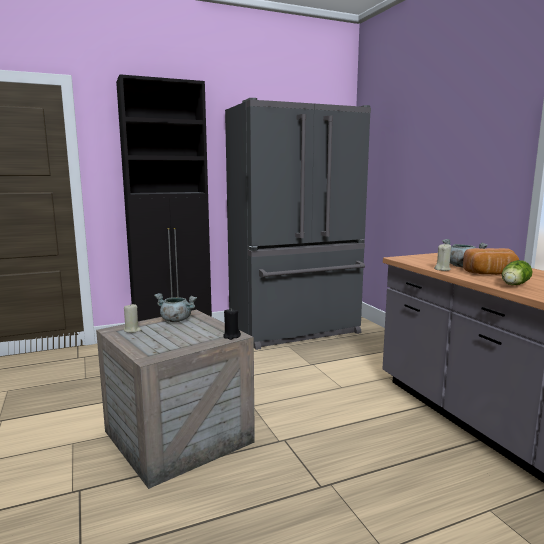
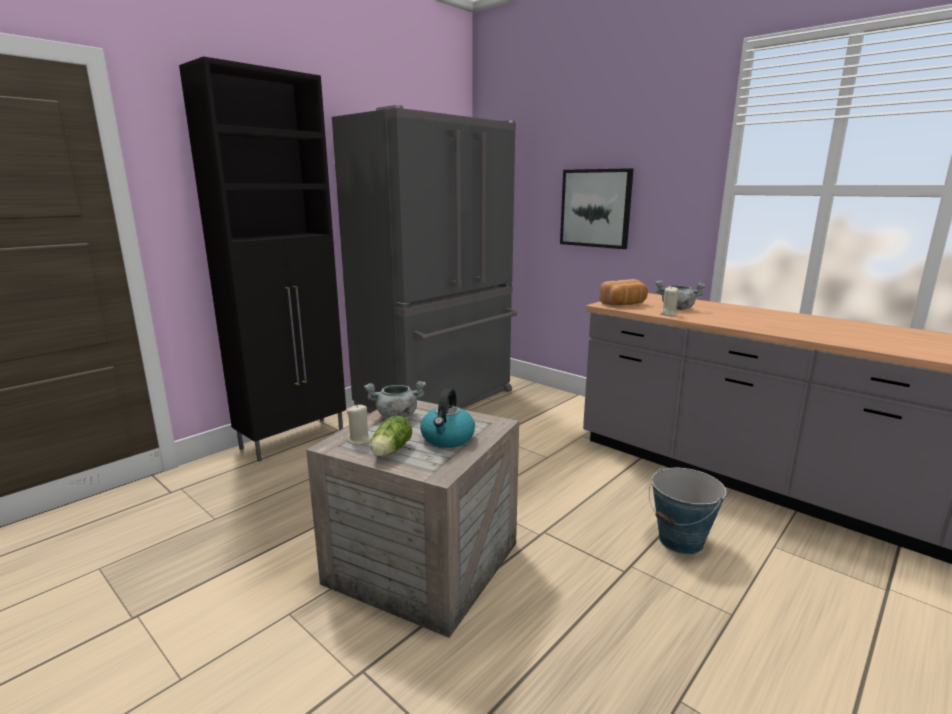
camera: 25 degrees left, 5 degrees up
(186, 339) = (447, 439): none -> kettle
(231, 336) = (495, 425): black candle -> none
(397, 478) = (681, 540): none -> bucket
(435, 177) = (596, 208): none -> picture
(491, 274) = (717, 315): bread -> bread (624, 304)
(513, 285) = (756, 325): lettuce -> lettuce (390, 451)

